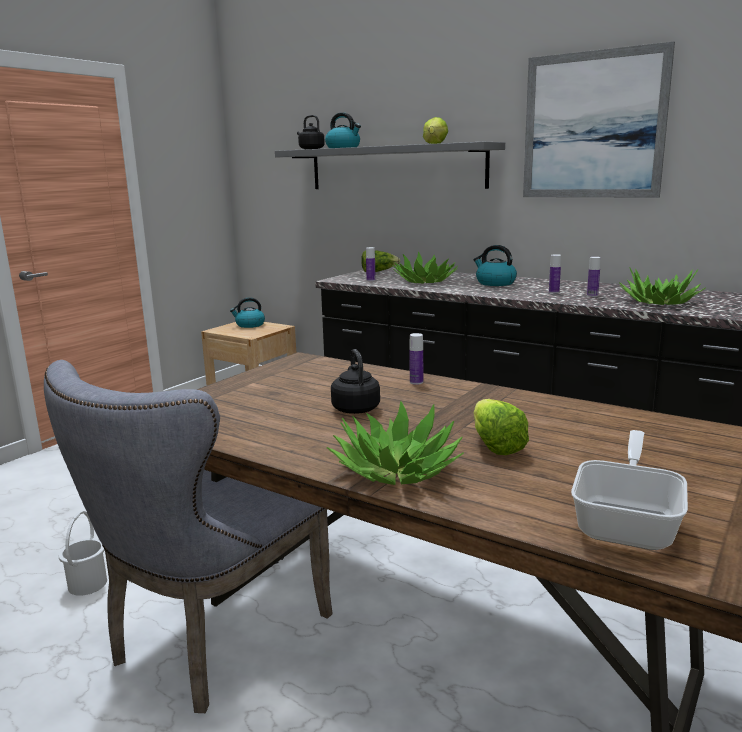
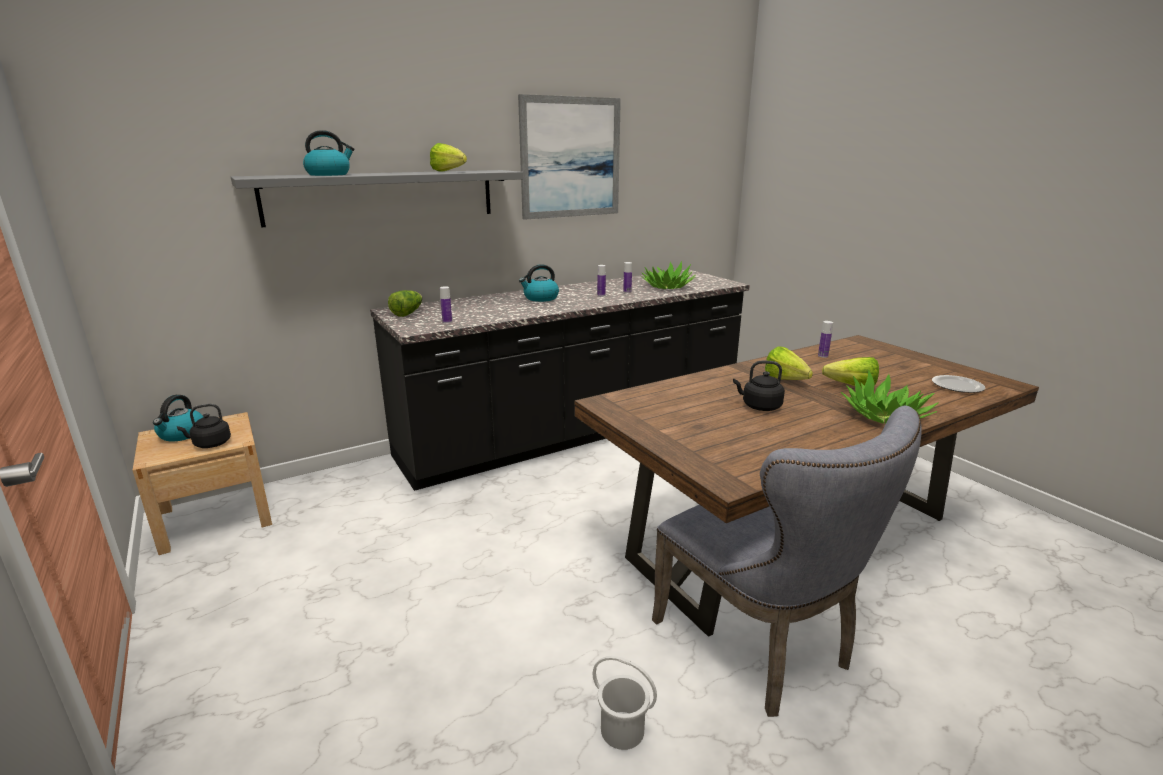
camera: 65 degrees left, 5 degrees up
(310, 149) = (272, 176): black kettle -> black kettle (210, 444)
(416, 382) = (711, 380): bottle -> bottle (823, 356)
(425, 281) = (492, 310): potted plant -> none
(464, 413) = (788, 381): none -> lettuce
(628, 522) = (957, 386): frying pan -> plate

